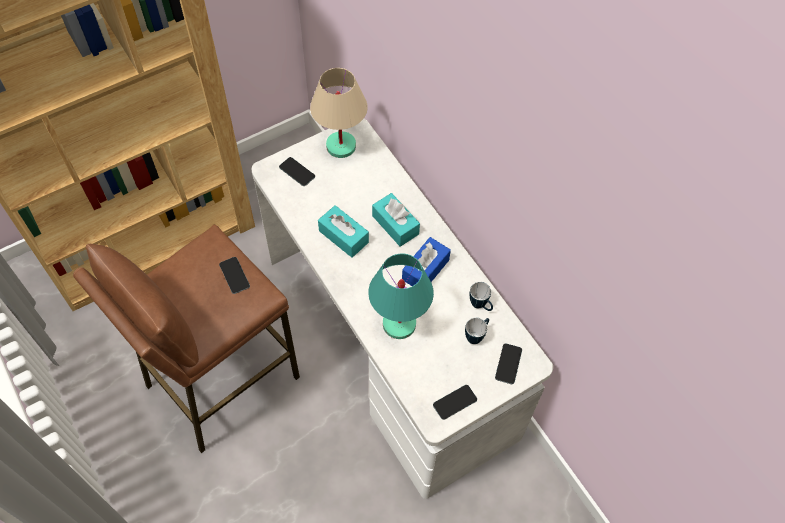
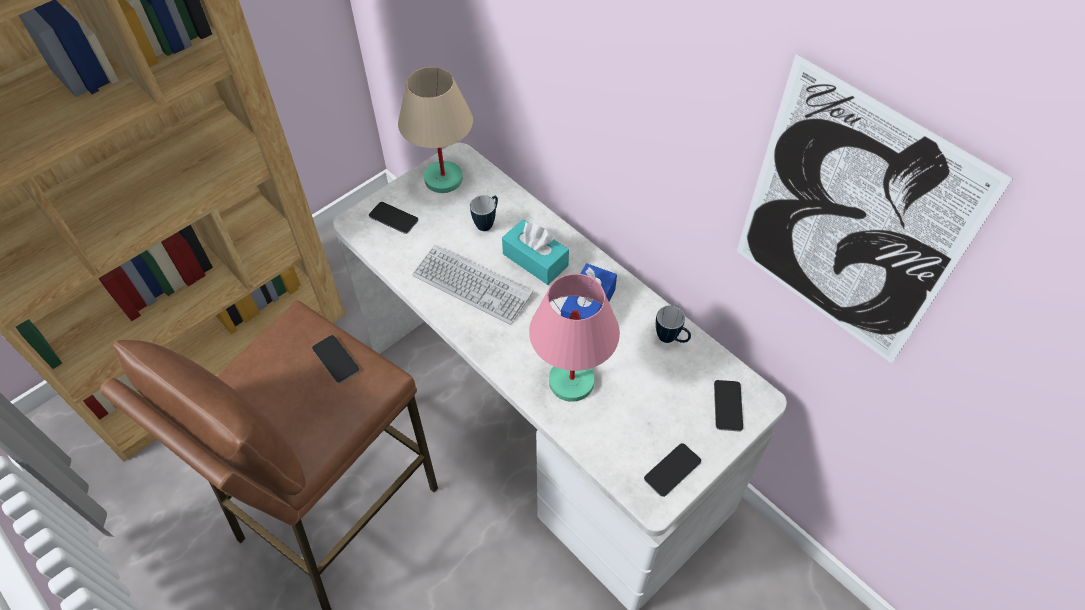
camera: 10 degrees left, 5 degrees down
(343, 236) = (471, 285): turquoise tissue box -> keyboard
(398, 324) = (571, 382): turquoise table lamp -> pink table lamp
(476, 336) = (676, 378): mug -> mug (487, 223)
(590, 260) = (848, 221): none -> picture

